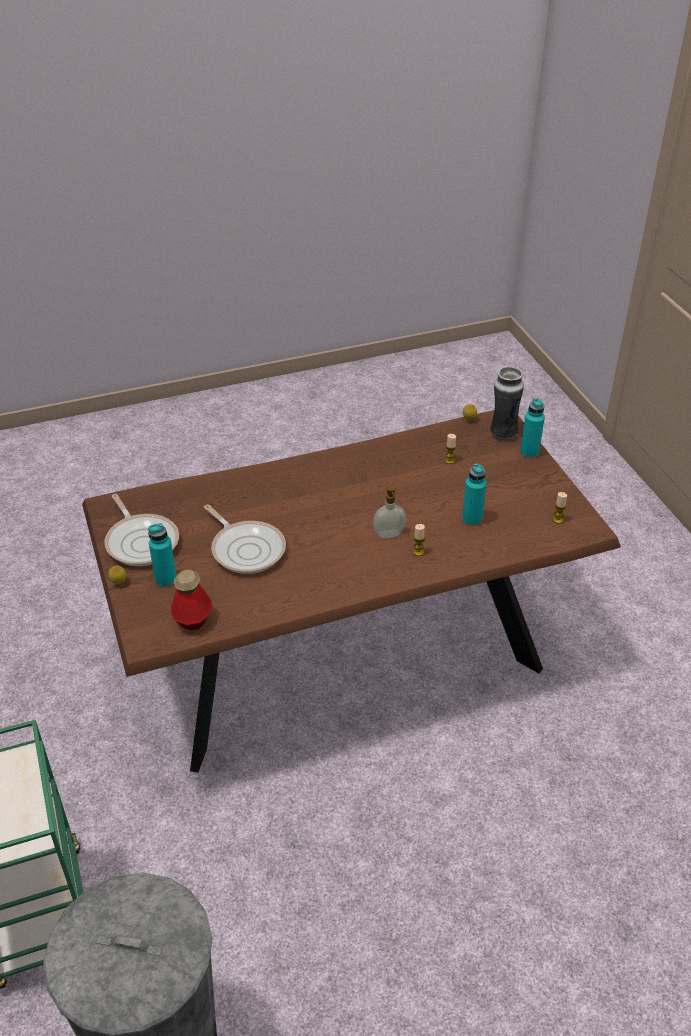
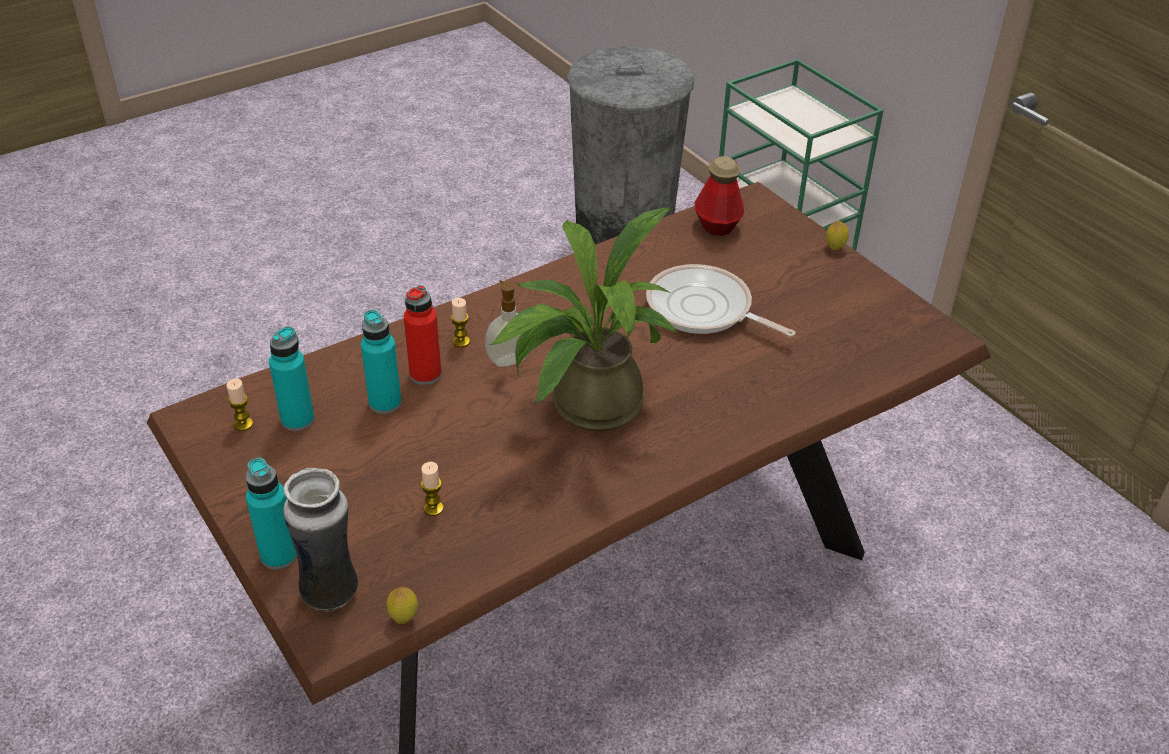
camera: 165 degrees right, 0 degrees up
(141, 541) = (851, 298): frying pan -> none
(165, 579) = (781, 259): turquoise bottle -> turquoise bottle (297, 419)
(351, 498) = (586, 407): none -> potted plant
(445, 533) = (425, 374): none -> red bottle

